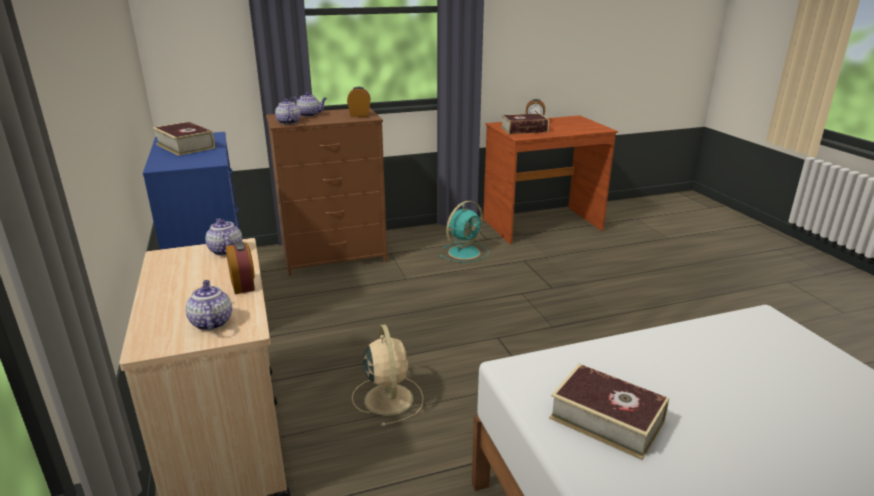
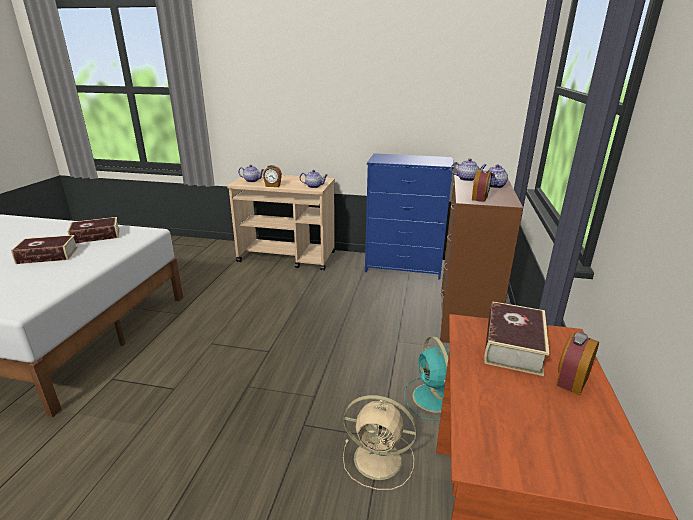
camera: 120 degrees right, 0 degrees up
(185, 146) = (419, 159): book -> book (48, 255)
(388, 398) = (264, 294): beige fan -> beige fan (380, 459)

